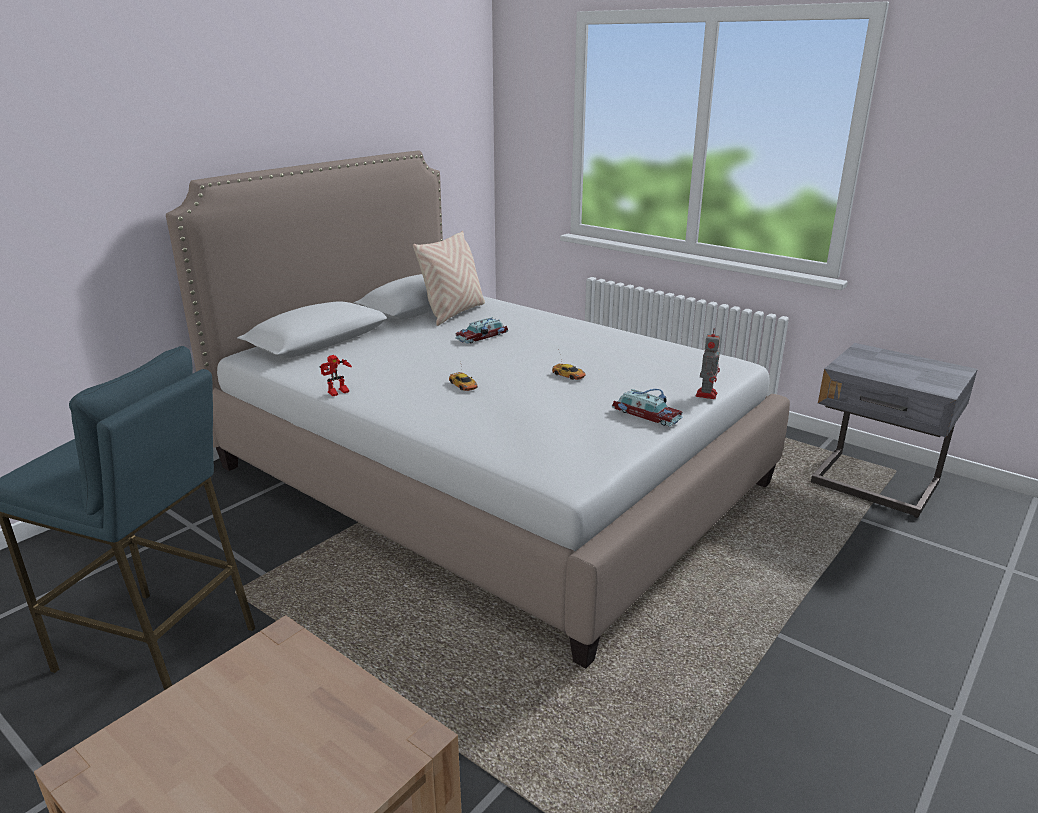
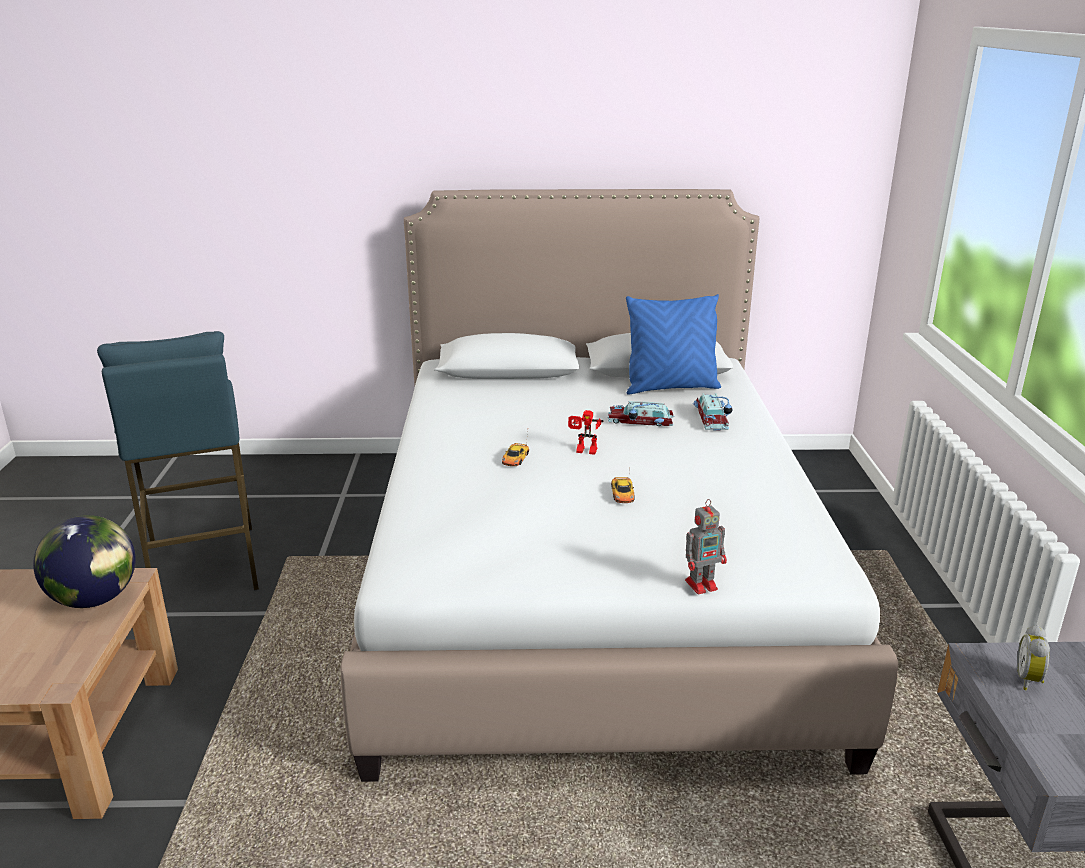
camera: 50 degrees right, 0 degrees up
(286, 670) = (95, 599): none -> globe
(338, 393) = (423, 422): toy robot -> toy robot (584, 451)
(453, 313) = (670, 387): beige pillow -> blue pillow
(646, 414) = (594, 567): toy car -> toy car (712, 417)
(870, 367) = (1029, 680): none -> alarm clock

